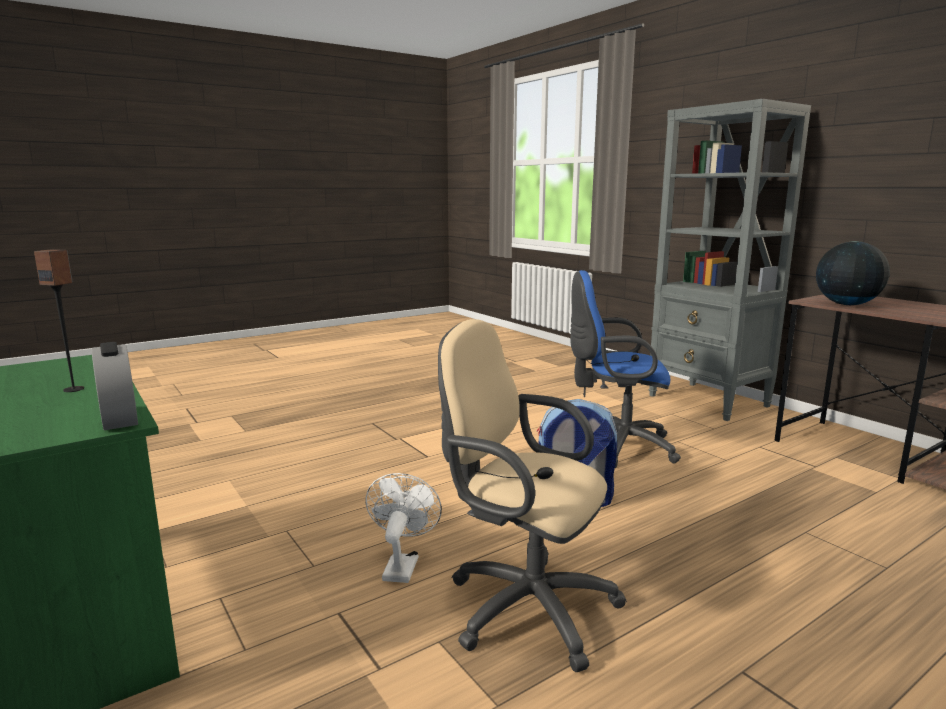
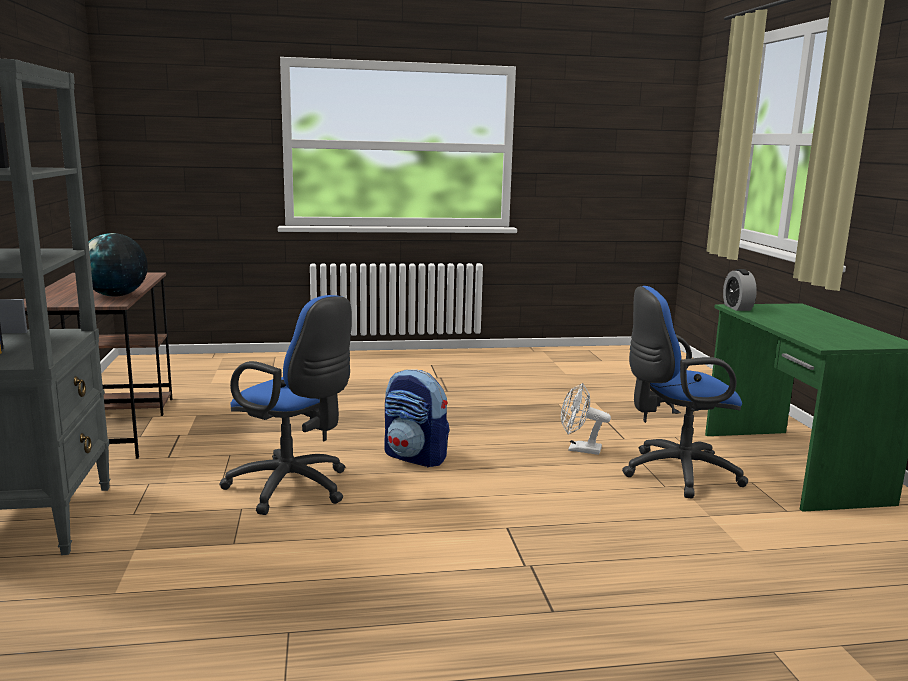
camera: 155 degrees left, 0 degrees up
(74, 389) = (792, 324): speaker -> none
(269, 554) = (674, 473): none -> blue office chair
(402, 565) = (579, 449): white fan -> white fan turned 75 degrees clockwise
(522, 606) = (519, 421): beige office chair -> none

